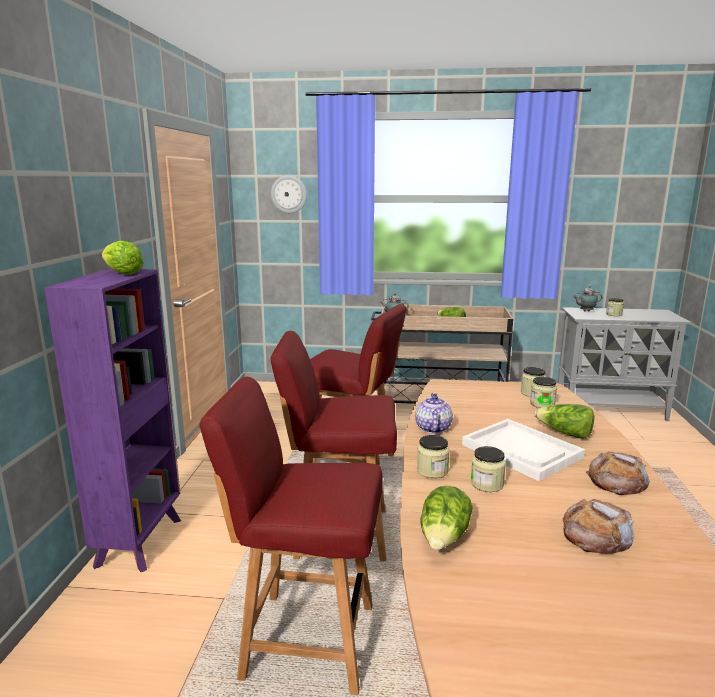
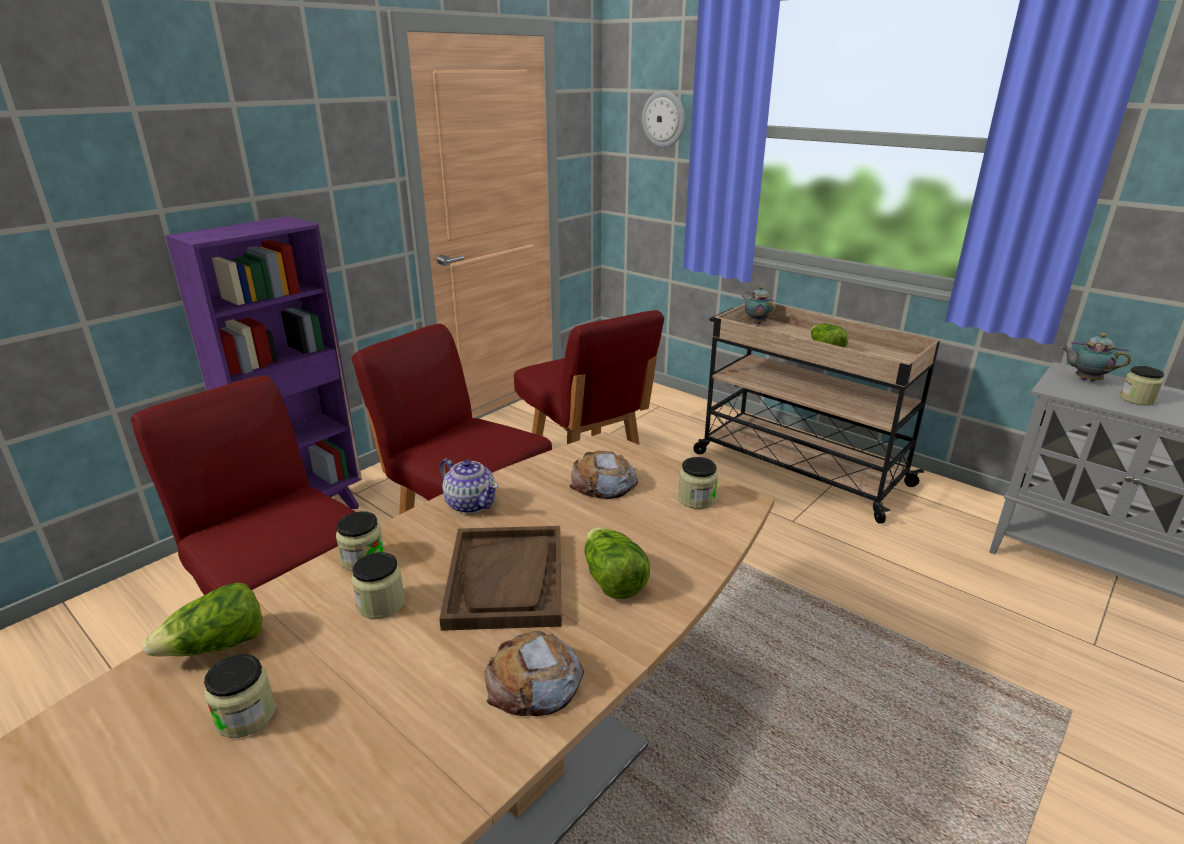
camera: 35 degrees right, 10 degrees up
(122, 273) = (271, 226): lettuce -> none
(432, 428) = (470, 503): teapot -> teapot turned 90 degrees clockwise
(521, 451) = (506, 579): white tray -> brown tray
(542, 404) = (675, 521): jar -> jar (246, 716)
(596, 534) = (353, 737): bread -> bread (603, 483)

